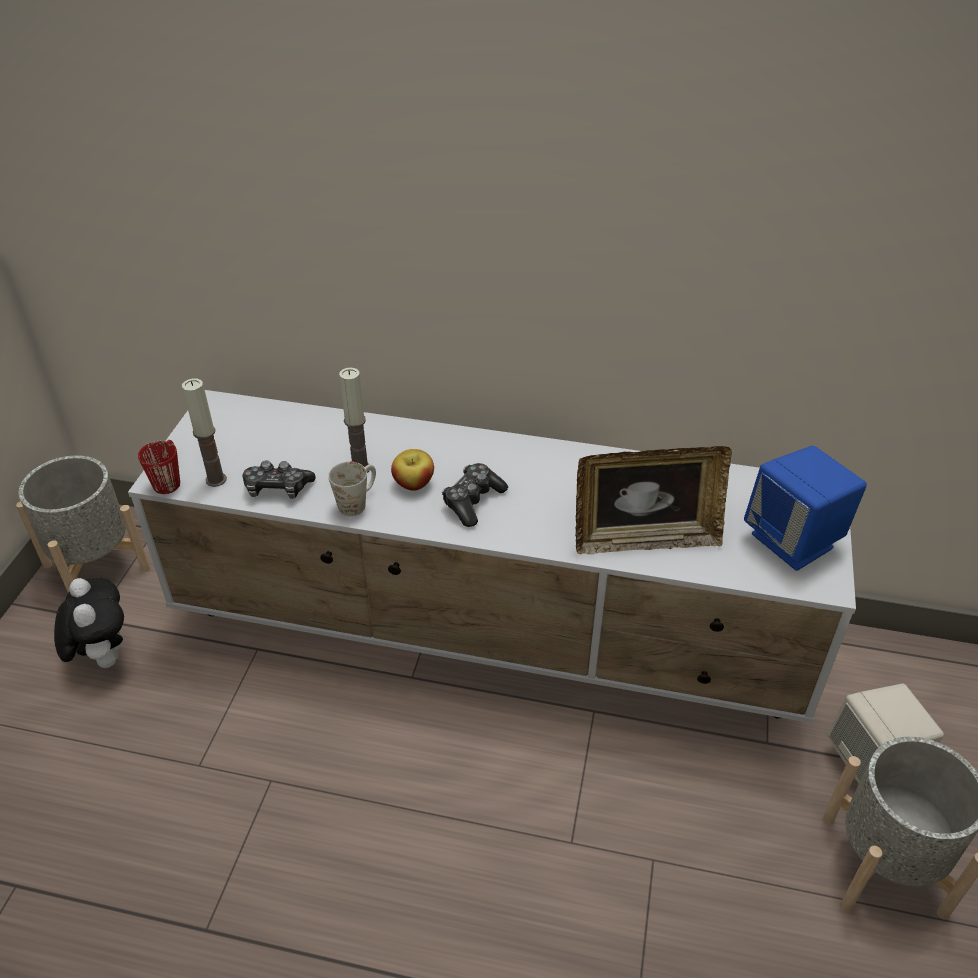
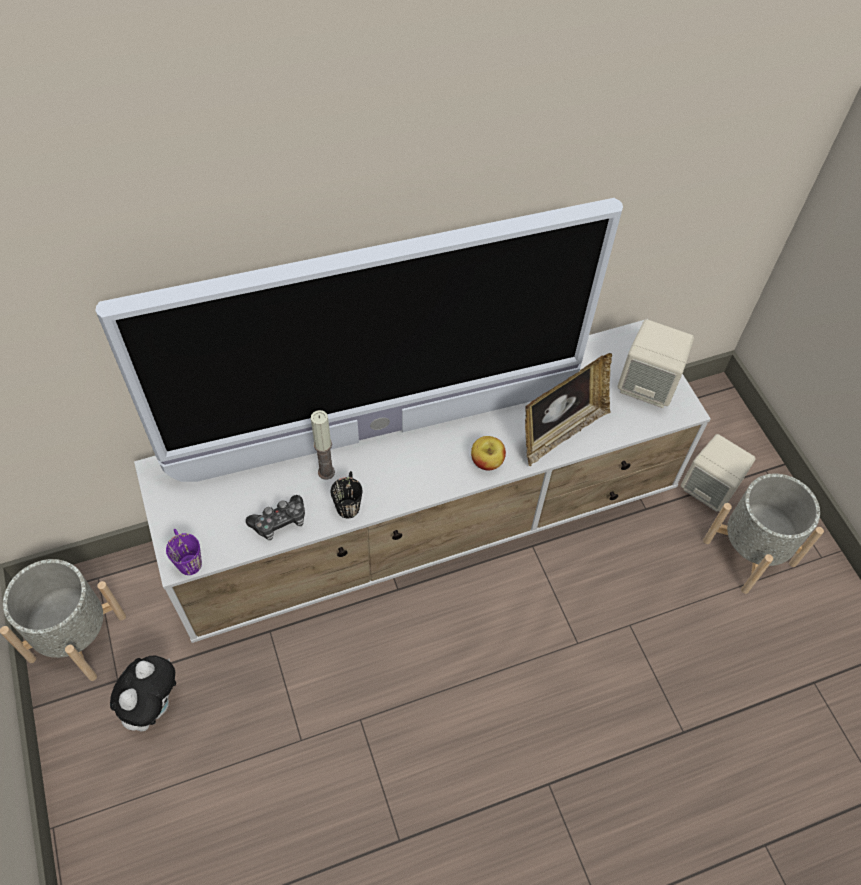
camera: 35 degrees left, 15 degrees up
(103, 656) = (154, 705): plush toy -> plush toy turned 75 degrees clockwise
(169, 479) = (186, 558): red mug -> purple mug
(216, 480) = (224, 539): candle -> none
(358, 502) = (348, 502): white mug -> black mug
(413, 483) = (375, 465): apple -> apple (487, 461)
(442, 458) = (378, 432): none -> television
(473, 501) = (428, 459): game controller -> none
(793, 541) = (647, 385): blue speaker -> beige speaker

